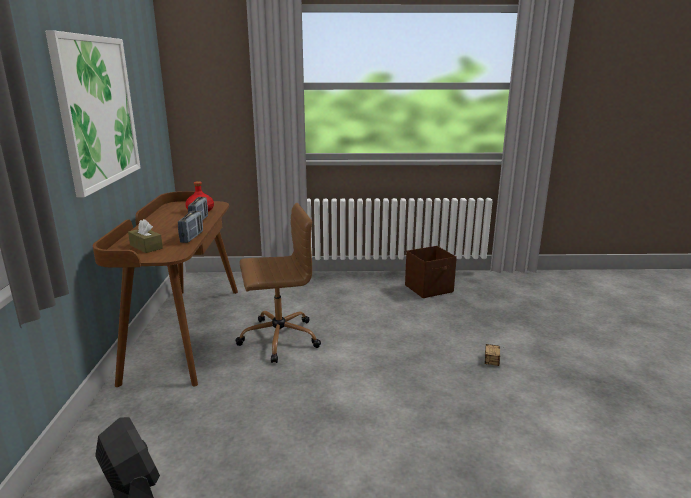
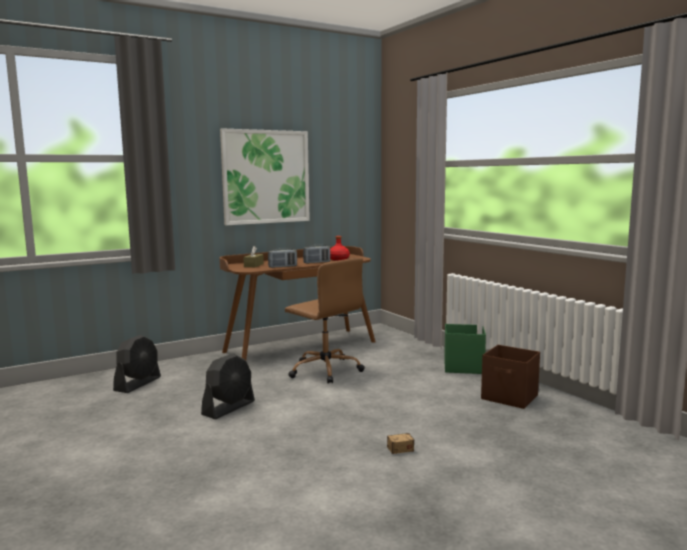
camera: 60 degrees right, 10 degrees down
(319, 427) = (229, 408): none -> black fan
(352, 281) = (462, 367): none -> green storage box

